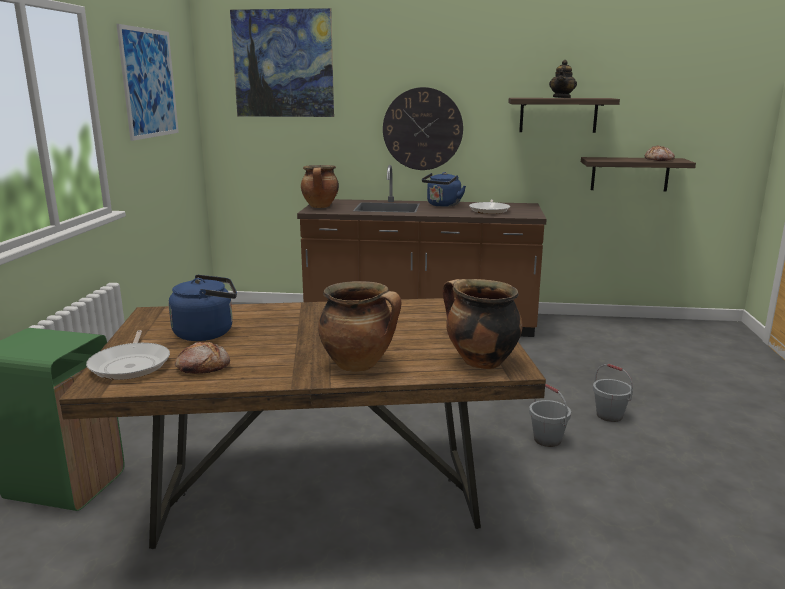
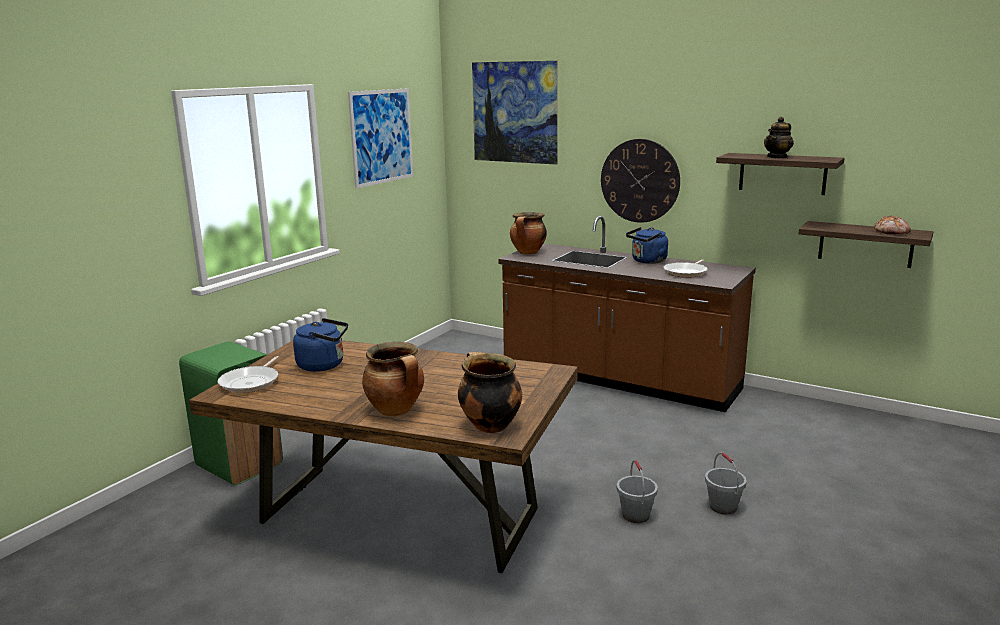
camera: 25 degrees right, 0 degrees up
(202, 367) = (292, 392): bread -> none

